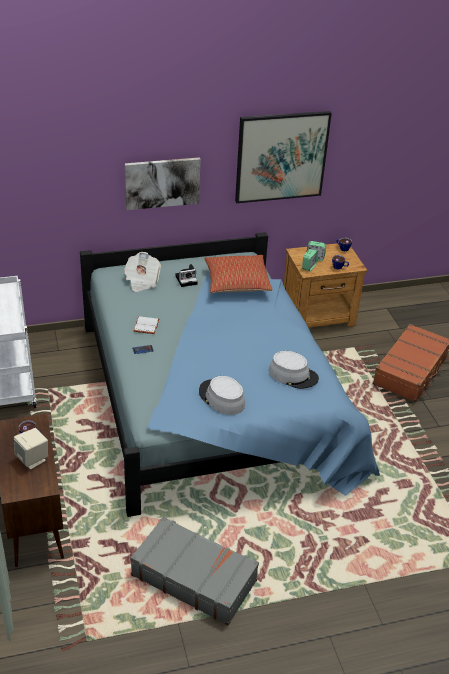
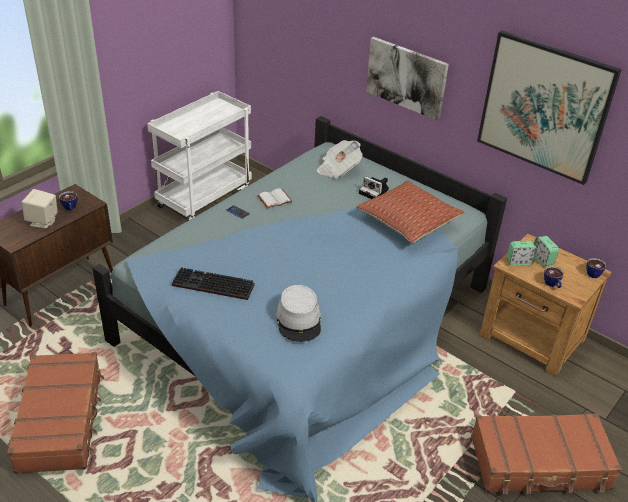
camera: 55 degrees right, 0 degrees up
(194, 577) = (61, 420): grey suitcase -> brown suitcase
(221, 398) = (211, 286): grey hat -> keyboard

